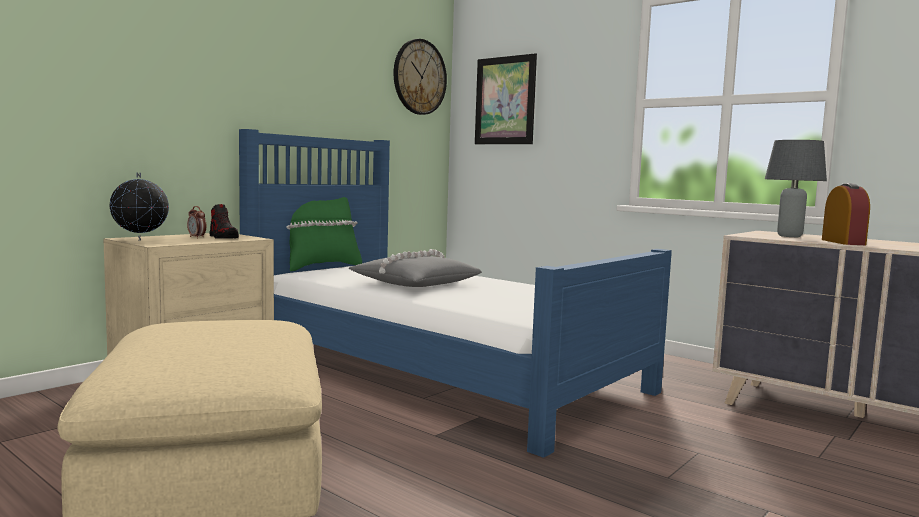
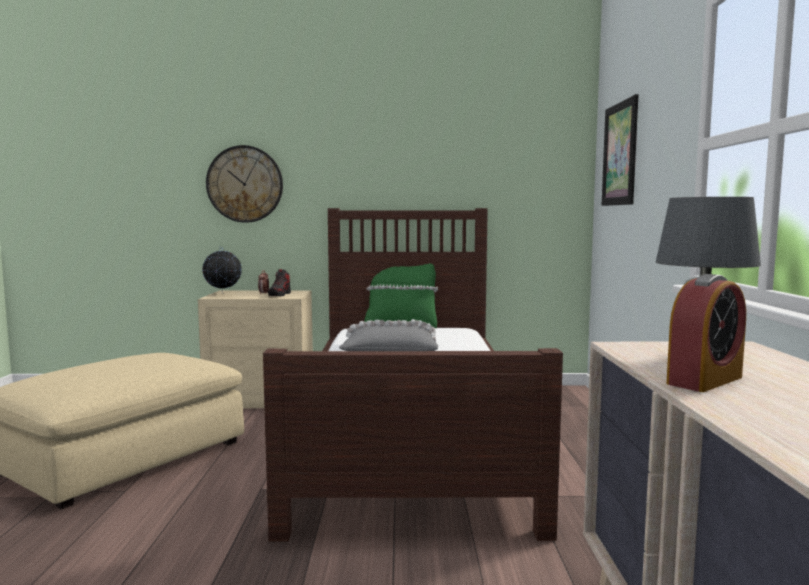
camera: 50 degrees right, 0 degrees up
(419, 77) = (543, 139): wall clock -> wall clock (245, 184)
(435, 370) = (409, 439): blue bed -> brown bed

